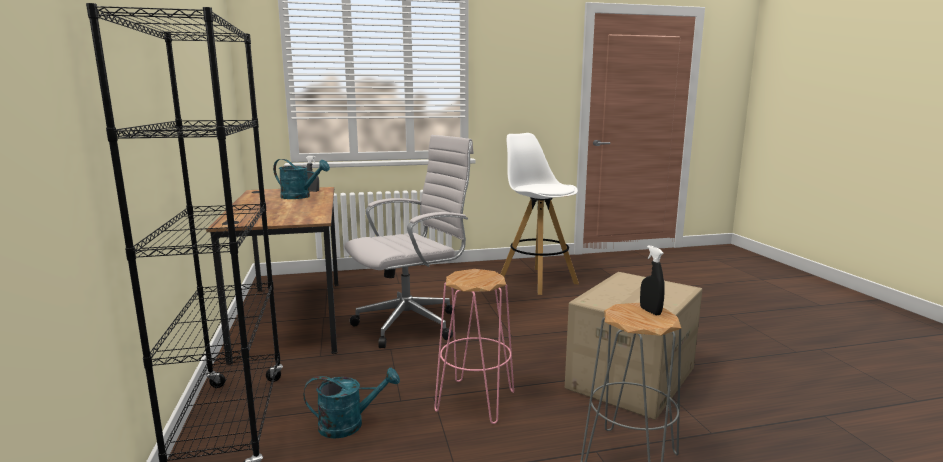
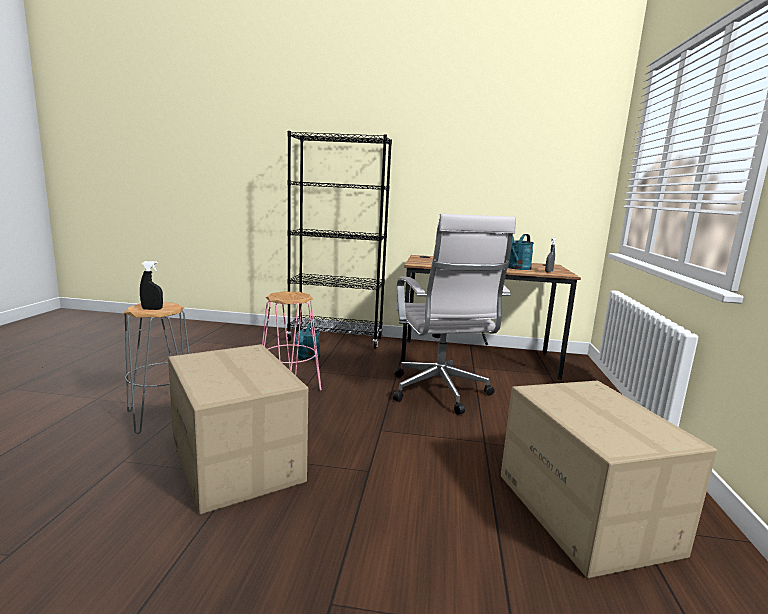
camera: 110 degrees right, 0 degrees up
(537, 280) = (585, 513): white stool -> cardboard box

